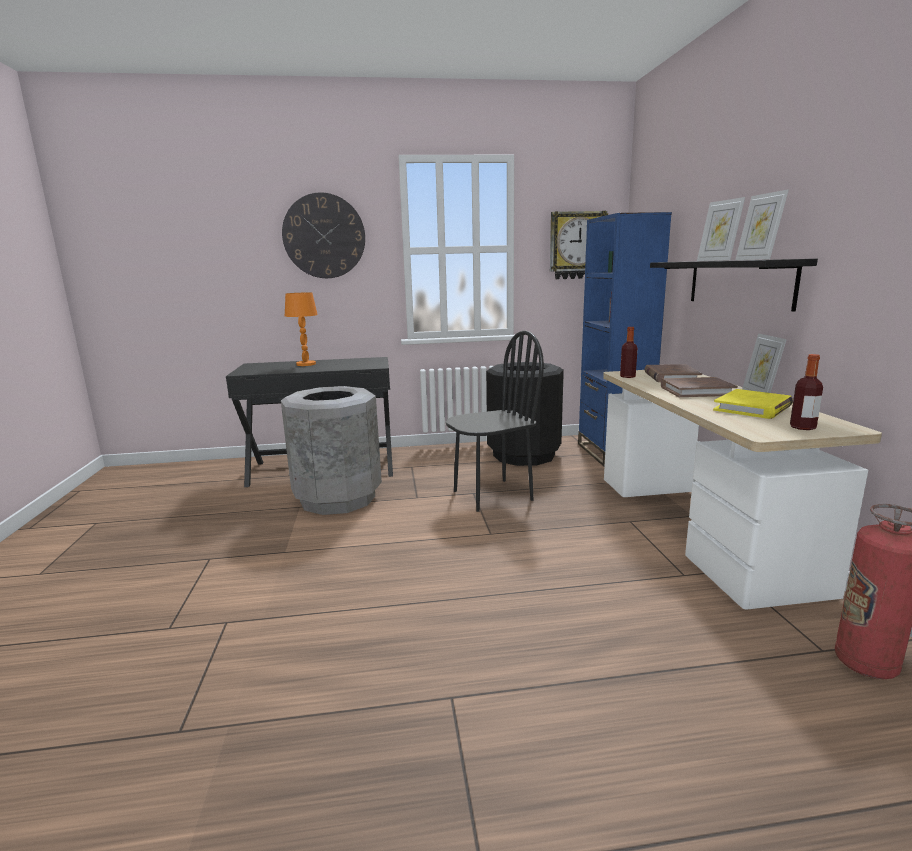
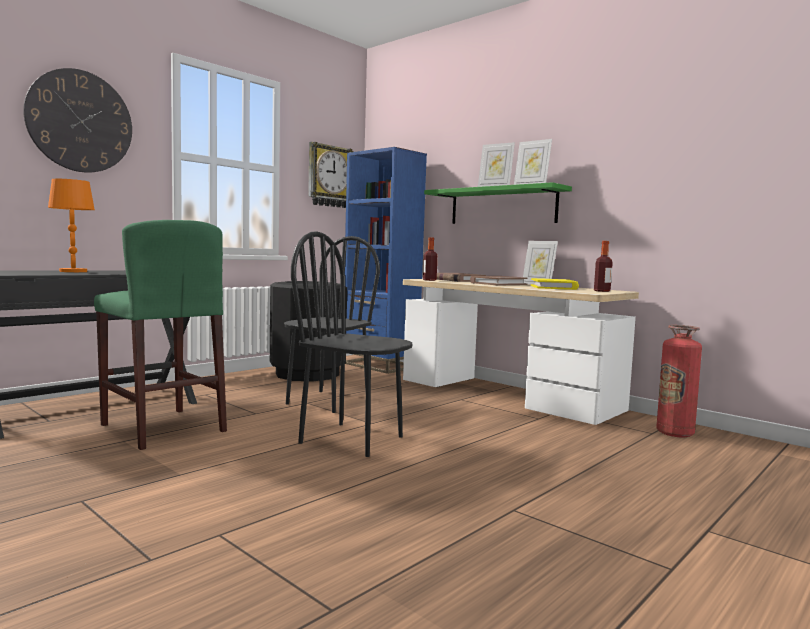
camera: 40 degrees left, 10 degrees down
(337, 499) = (163, 428): grey trash can -> green stool
(445, 550) = (352, 439): none -> black chair
(739, 283) = (502, 206): black shelf -> green shelf

